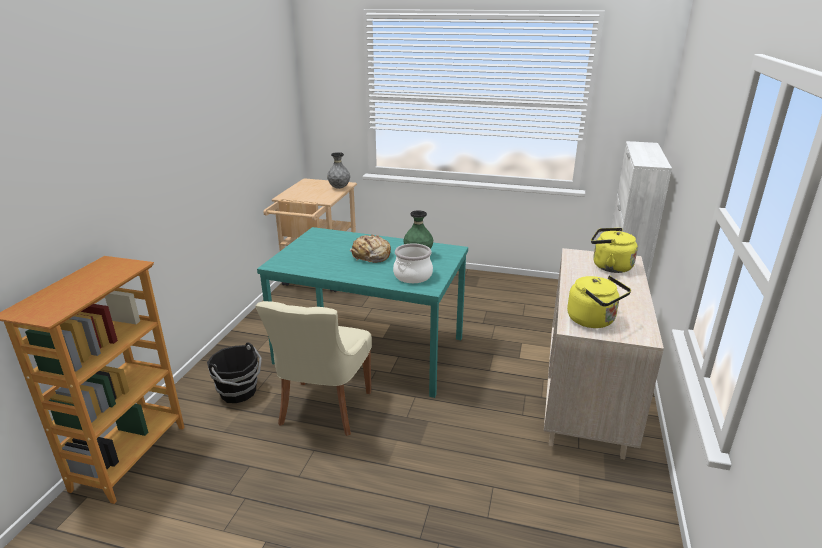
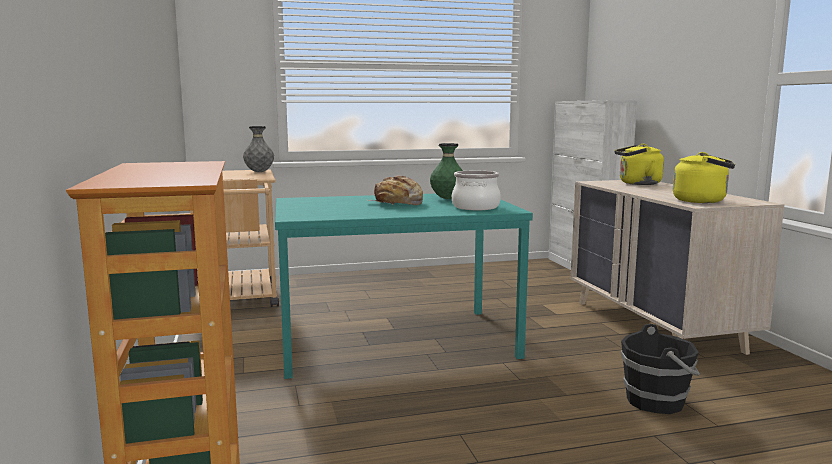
camera: 30 degrees left, 15 degrees down
(239, 392) = (275, 414): black bucket -> black bucket (657, 401)
(323, 410) = (416, 399): beige chair -> none

